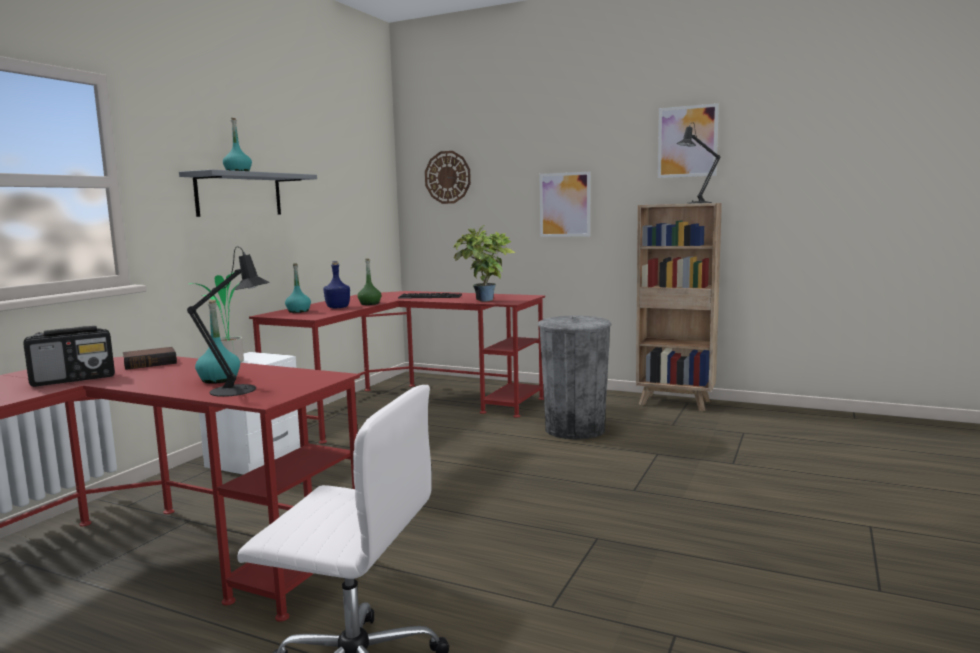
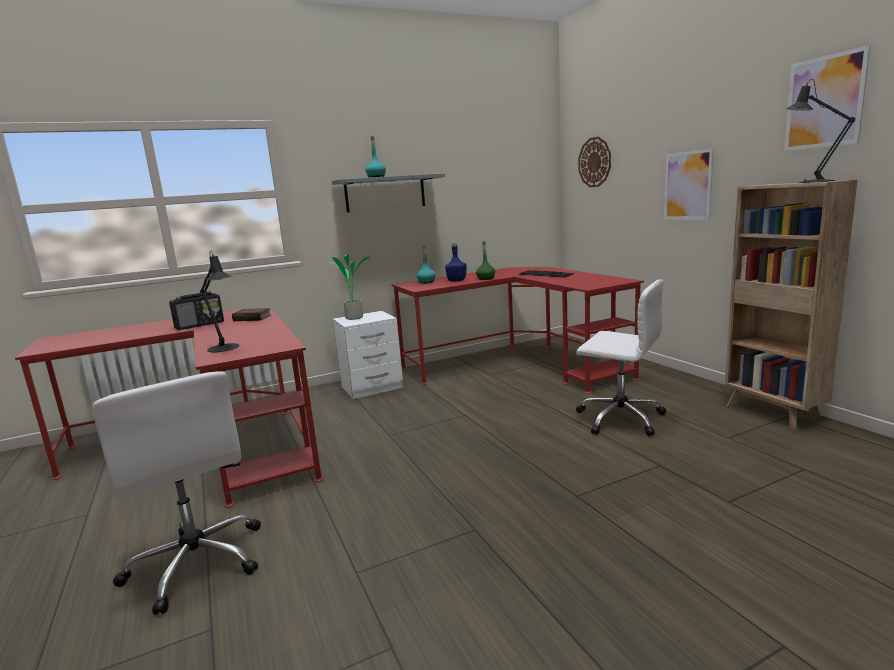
camera: 40 degrees right, 5 degrees up
(74, 379) = (200, 325): radio -> radio turned 45 degrees counterclockwise
(219, 380) = (241, 337): turquoise bottle -> none
(484, 301) = (572, 283): potted plant -> none
(575, 429) = (619, 418): grey trash can -> white office chair

